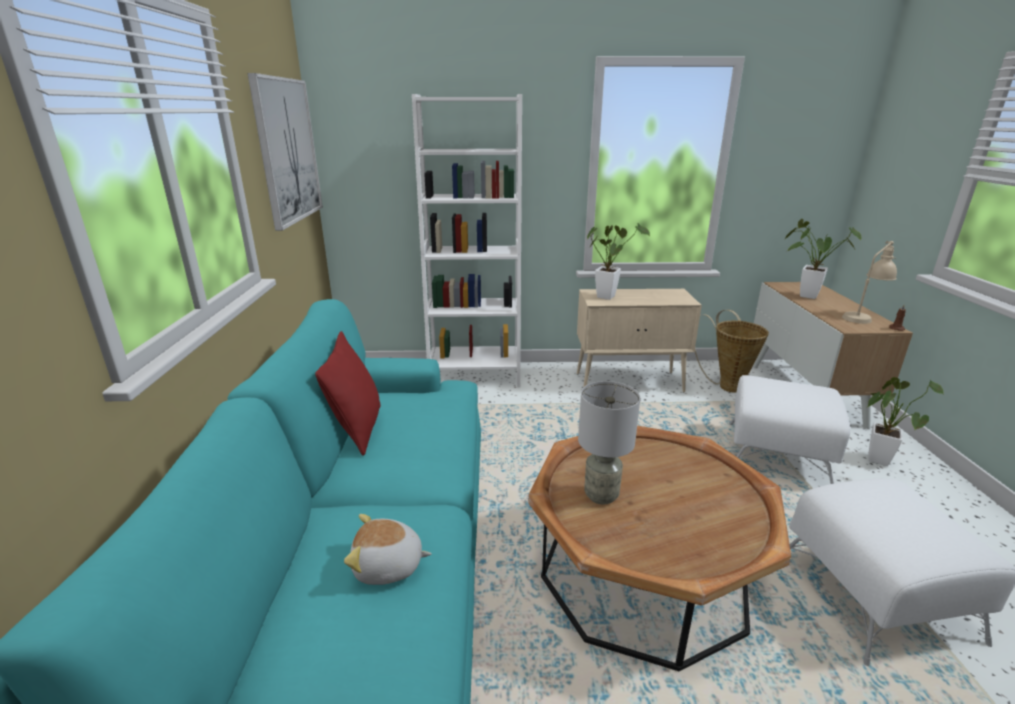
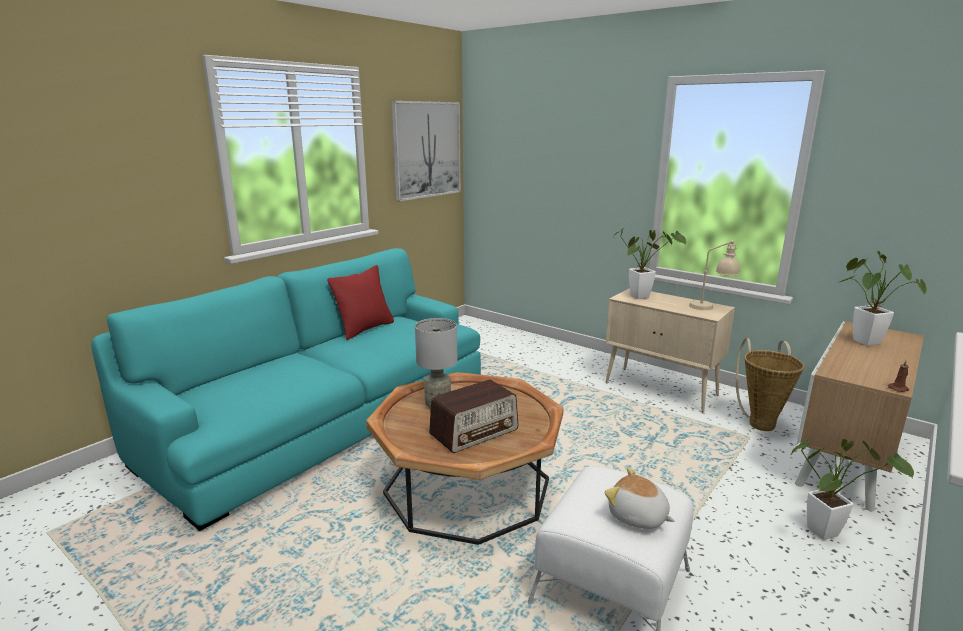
camera: 40 degrees right, 5 degrees down
(388, 567) = (284, 381): plush toy -> plush toy (637, 517)
(475, 375) = (540, 346): white bookcase -> none
(689, 509) = (474, 432): none -> radio
(777, 456) = (707, 483): white ottoman -> none
(863, 317) = (884, 371): beige table lamp -> beige table lamp (711, 307)

